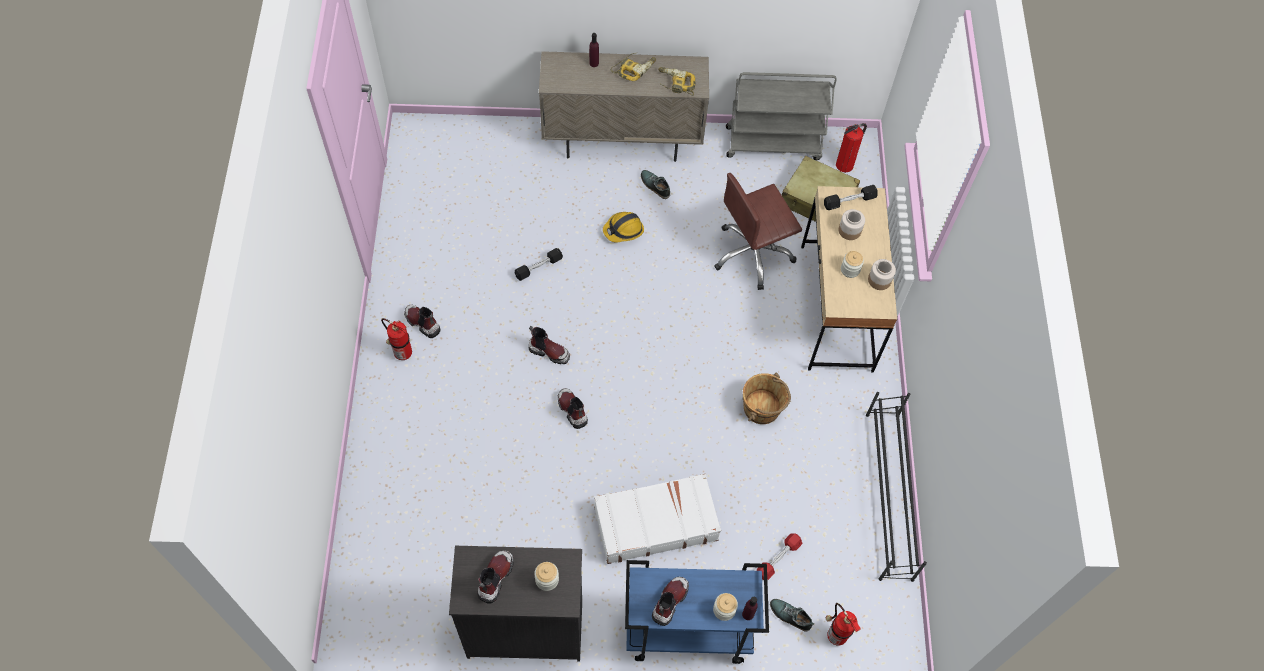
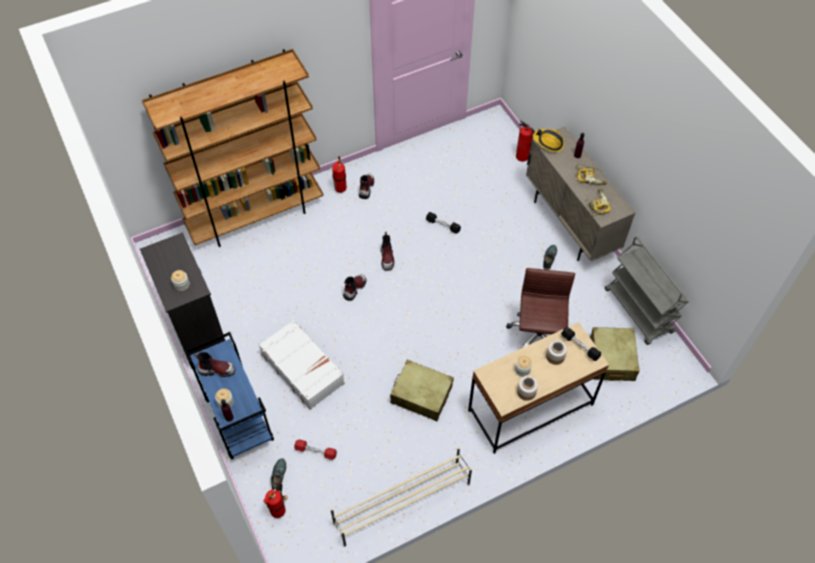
camera: 65 degrees right, 5 degrees down
(378, 477) = (256, 216): none -> brown bookcase
(495, 577) = (171, 259): boot -> none
(623, 230) = (502, 256): hard hat -> hard hat (548, 142)
(753, 254) = (537, 338): brown office chair -> brown office chair turned 60 degrees clockwise
(762, 408) = (421, 394): brown bucket -> beige suitcase
(845, 165) = (656, 363): fire extinguisher -> fire extinguisher (522, 156)
(888, 495) = (401, 503): black shoe rack -> beige shoe rack

